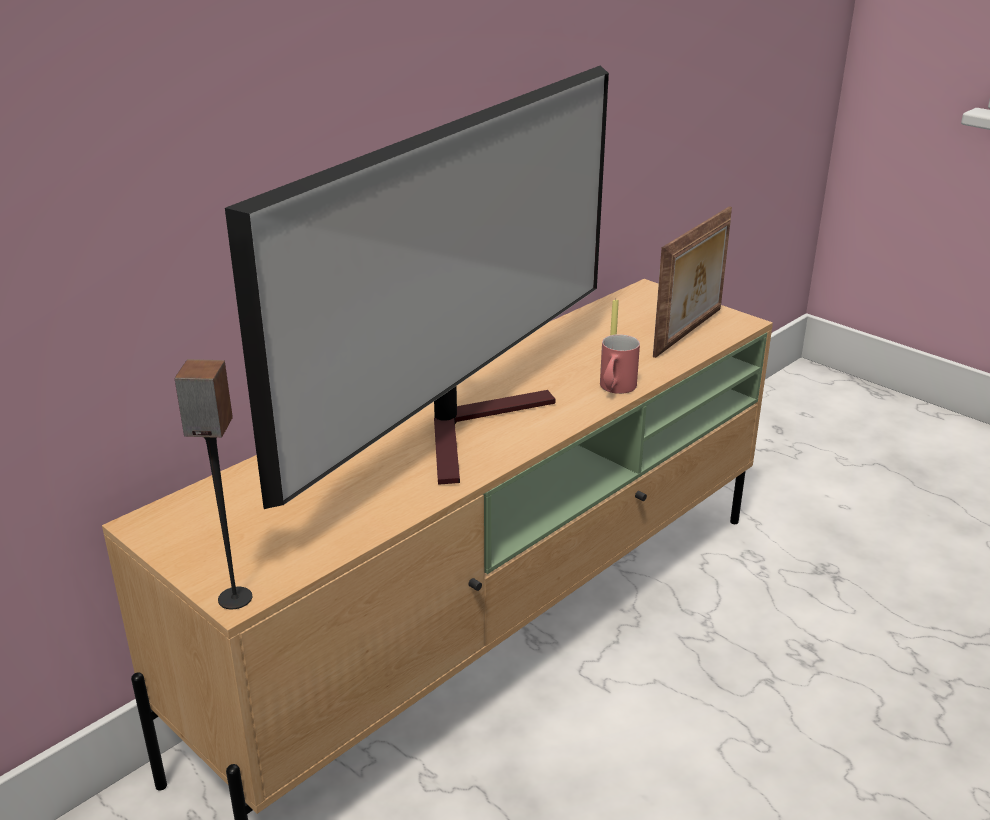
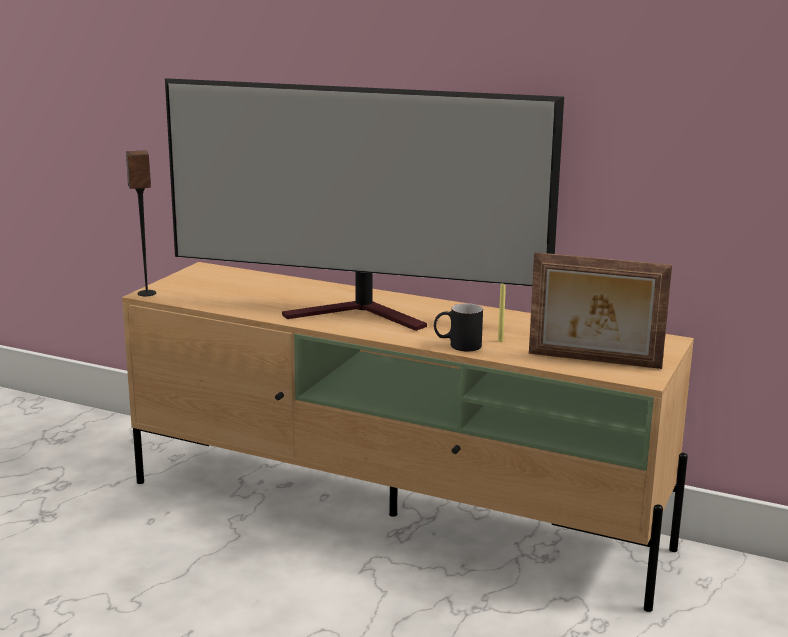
camera: 70 degrees right, 10 degrees down
(615, 389) = (457, 345): red mug -> black mug

